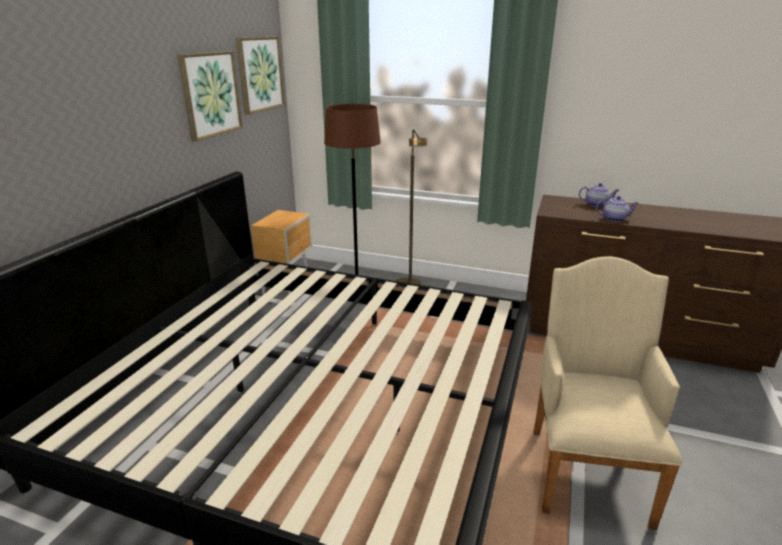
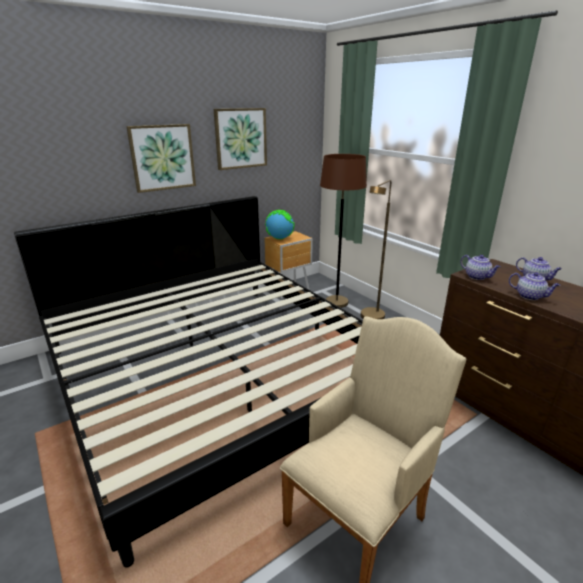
camera: 35 degrees right, 0 degrees up
(259, 74) = (294, 126): picture -> picture (162, 157)
(272, 222) = (279, 238): none -> globe
(559, 212) = (477, 277): none -> teapot

